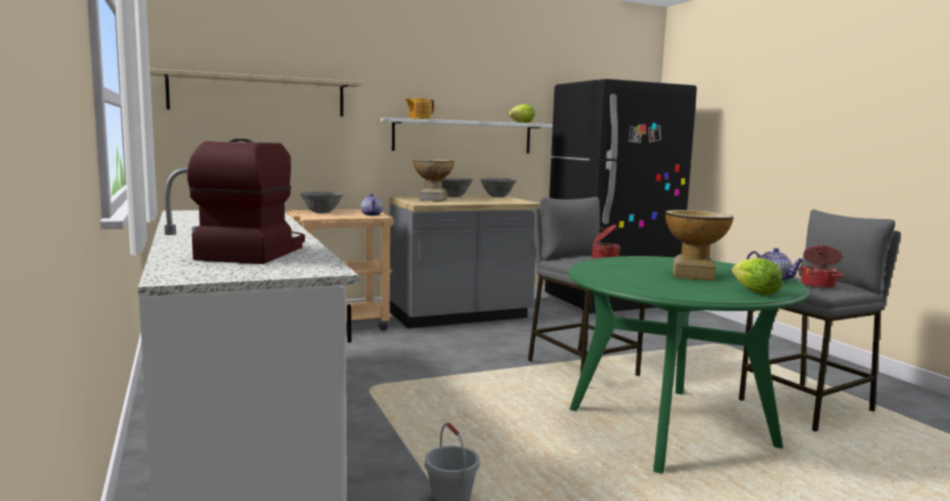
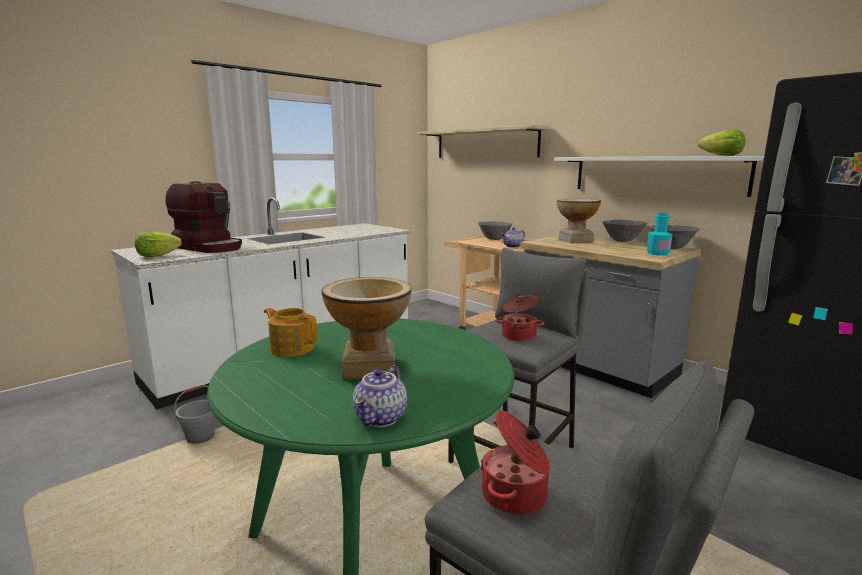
camera: 70 degrees right, 5 degrees up
(252, 252) = (210, 247): coffee machine -> coffee machine turned 45 degrees clockwise
(419, 118) = (594, 156): teapot -> teapot (292, 348)
(512, 200) = (657, 253): none -> turquoise bottle
(754, 292) = (275, 402): lettuce -> lettuce (157, 256)

